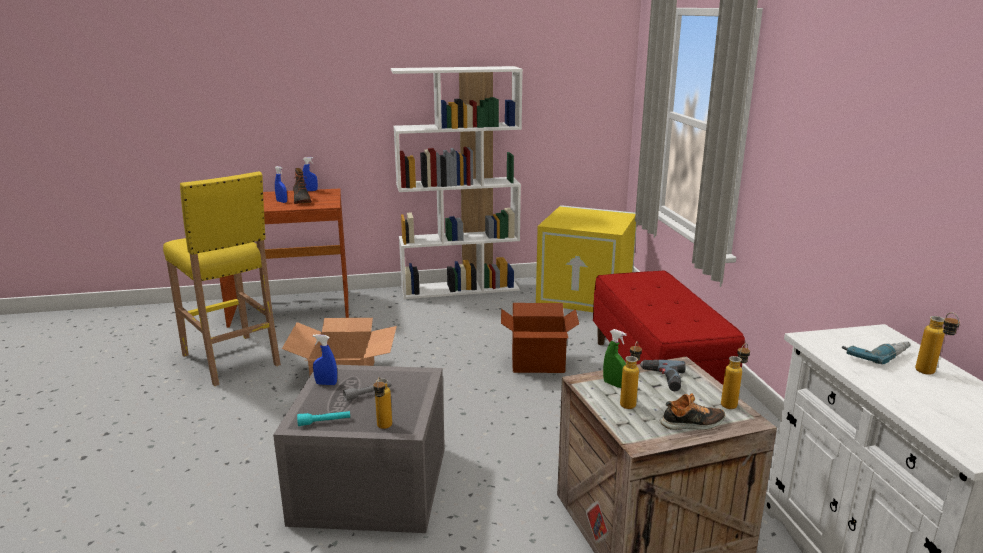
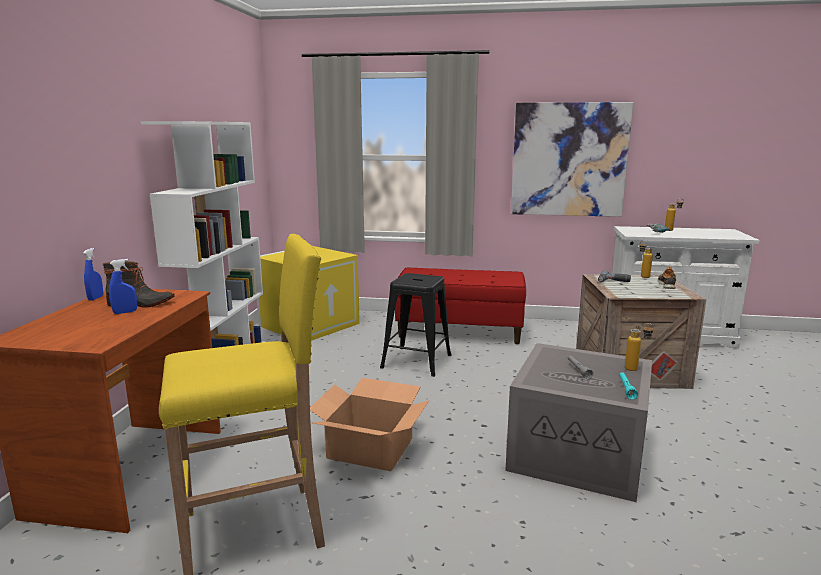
camera: 70 degrees left, 5 degrees down
(326, 383) = (554, 384): blue spray bottle -> none
(538, 364) = (416, 361): cardboard box -> black stool
(613, 384) = (619, 290): green spray bottle -> none
(629, 402) = (643, 291): bottle -> none
(853, 177) = (569, 160): none -> picture

